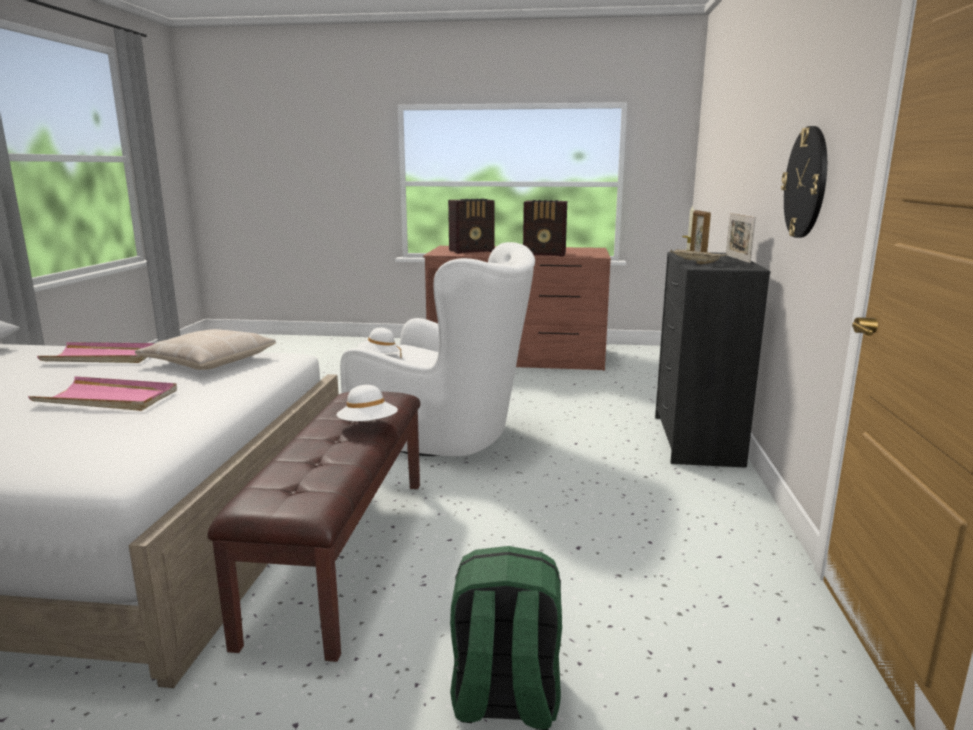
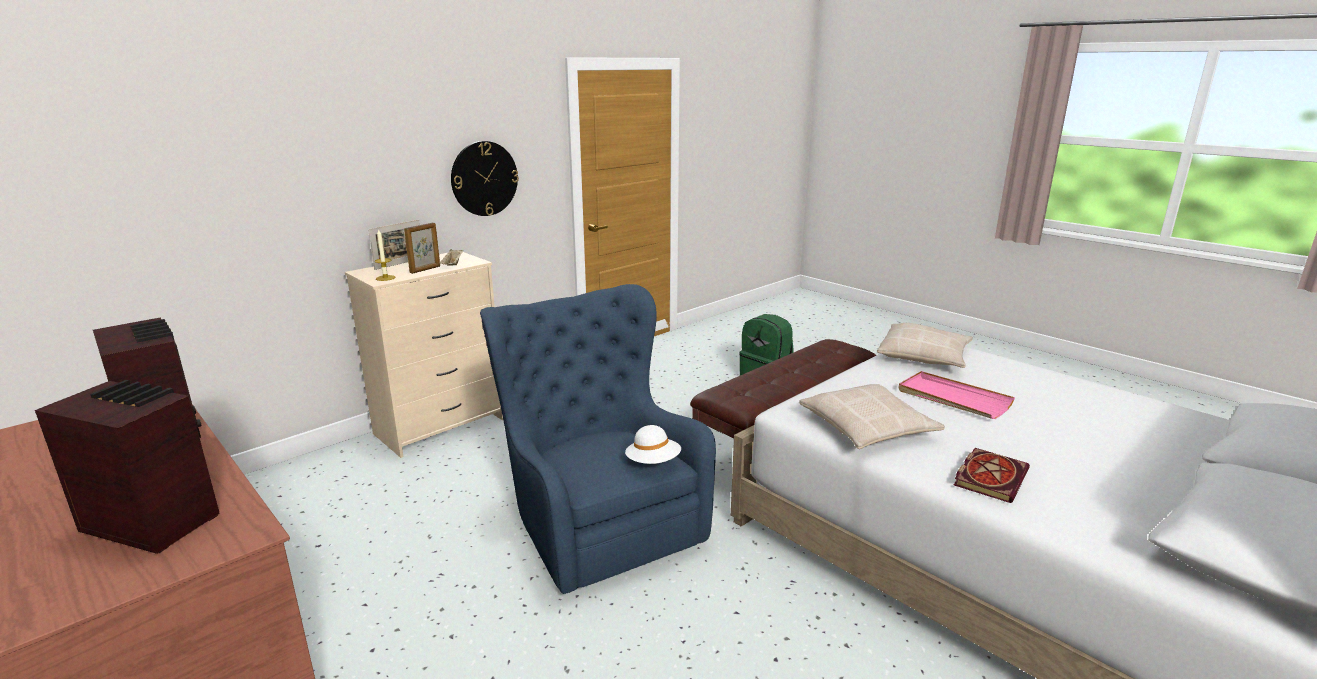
camera: 140 degrees left, 5 degrees up
(103, 357) = (989, 476): pink tray -> book
(129, 441) = (924, 356): none -> beige pillow
(368, 426) = (764, 372): white hat -> none
(446, 436) = (597, 520): white armchair -> blue armchair
(695, 440) = (440, 427): black dresser -> beige dresser

